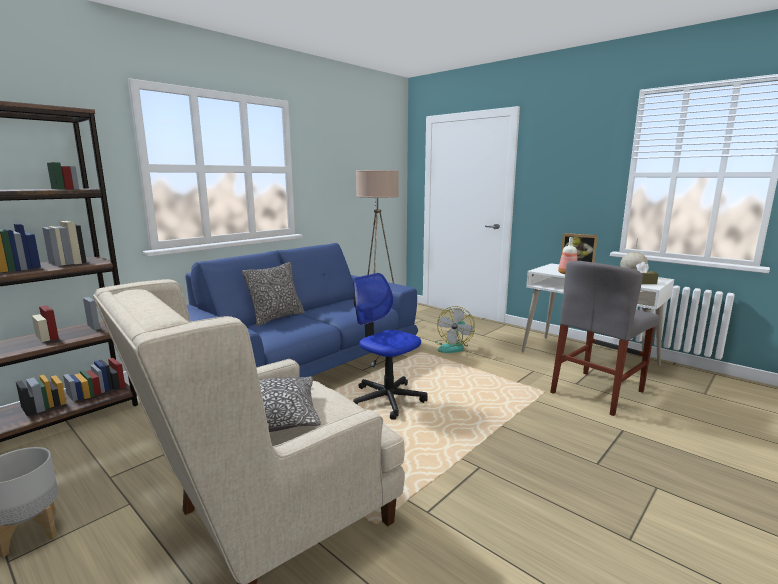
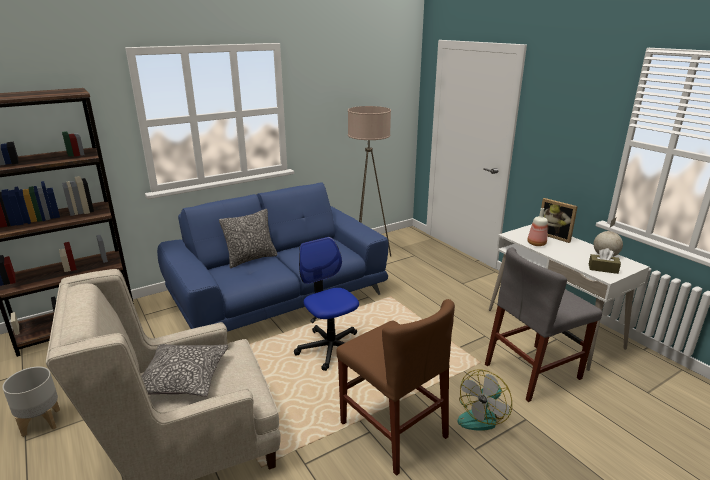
camera: 15 degrees right, 10 degrees up
(453, 347) = (424, 295): fan -> fan (482, 415)
(502, 460) = (393, 429): none -> brown chair

